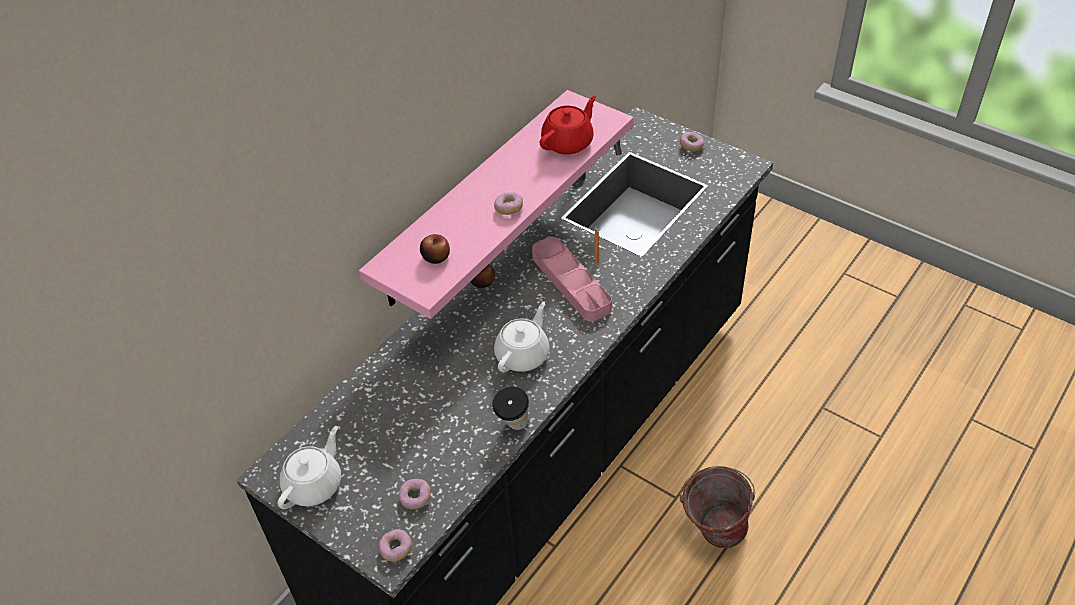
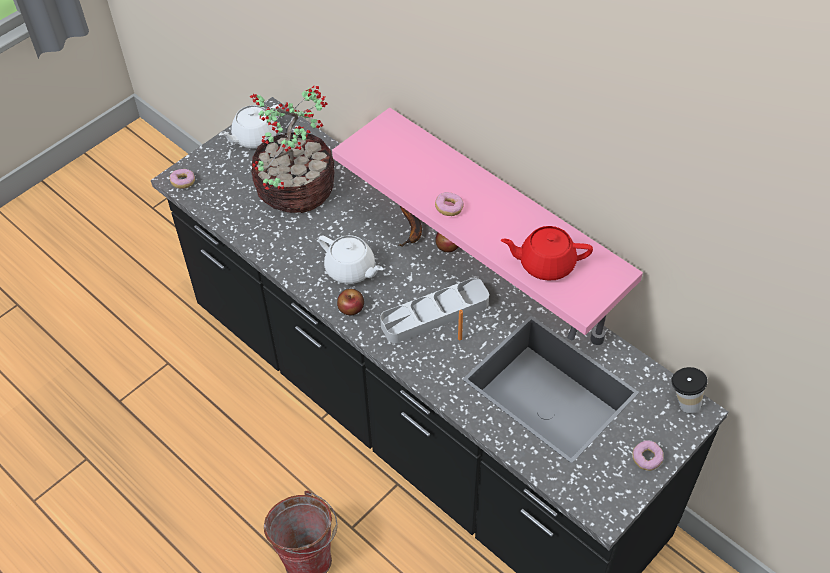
camera: 95 degrees right, 5 degrees up
(314, 484) = (254, 137): white teapot -> white teapot turned 105 degrees clockwise
(407, 425) = (294, 190): none -> potted plant
(415, 498) = (223, 194): donut -> none
(436, 257) = (393, 155): apple -> apple (351, 308)
(462, 312) = (411, 230): none -> banana
(513, 426) = (273, 257): cup -> cup (683, 402)
(568, 142) = (545, 263): red teapot -> red teapot turned 135 degrees clockwise
(571, 282) = (435, 314): pink tray -> grey tray

